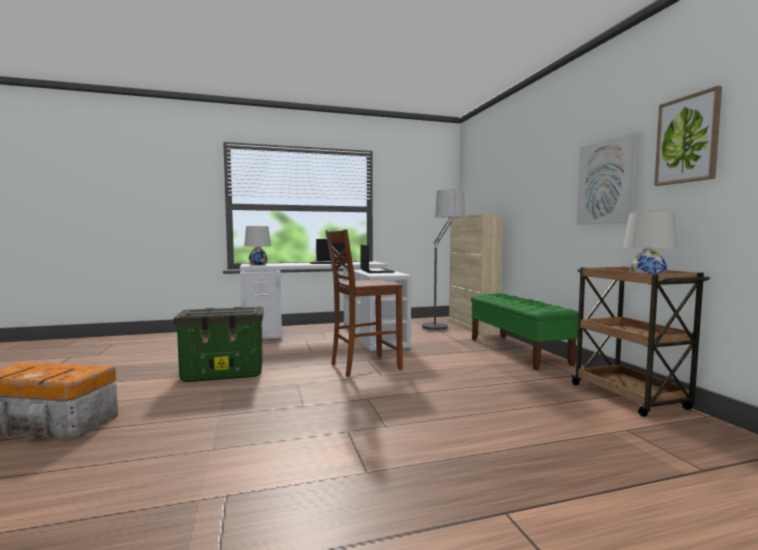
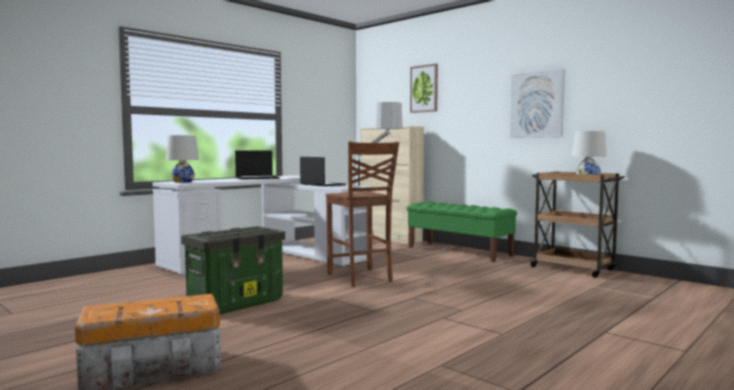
camera: 30 degrees left, 0 degrees up
(363, 366) = (360, 278): brown chair -> brown chair turned 60 degrees counterclockwise
(687, 139) = (603, 80): picture -> picture (424, 88)

